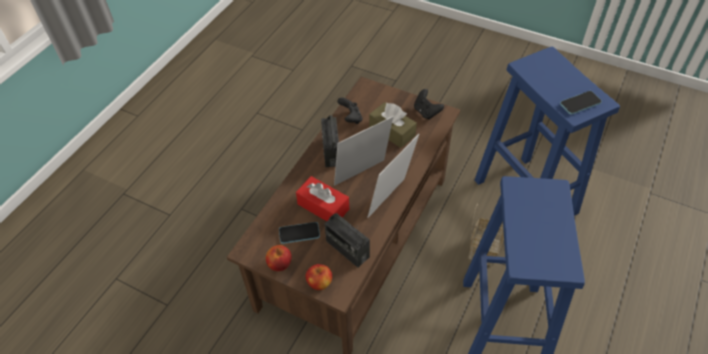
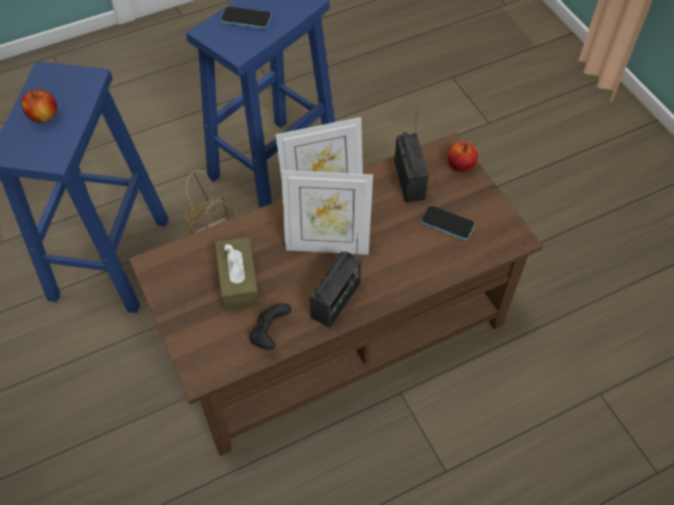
camera: 145 degrees left, 5 degrees up
(279, 264) = (489, 204): apple -> apple (44, 116)
(323, 206) = (400, 237): red tissue box -> none
(426, 112) = (170, 280): black game controller -> none
(580, 103) = (68, 84): phone -> phone (246, 19)

